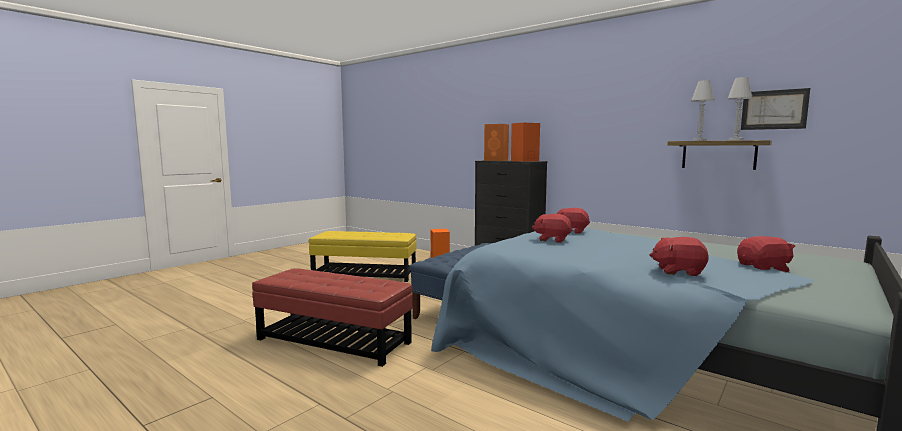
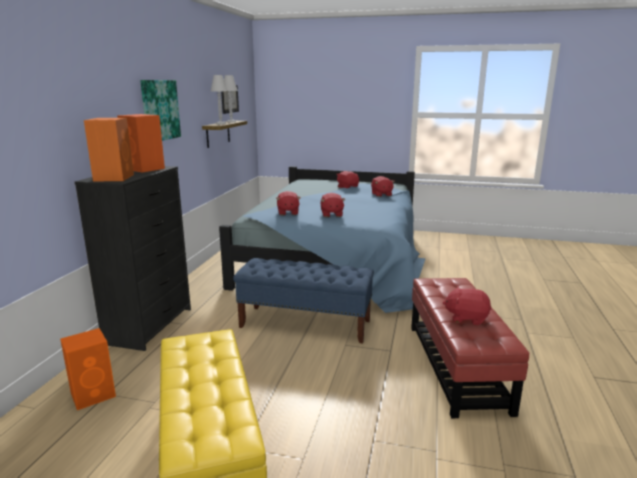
camera: 115 degrees left, 10 degrees up
(317, 278) = (466, 318): none -> red plush toy
(594, 122) = (160, 110): none -> picture

